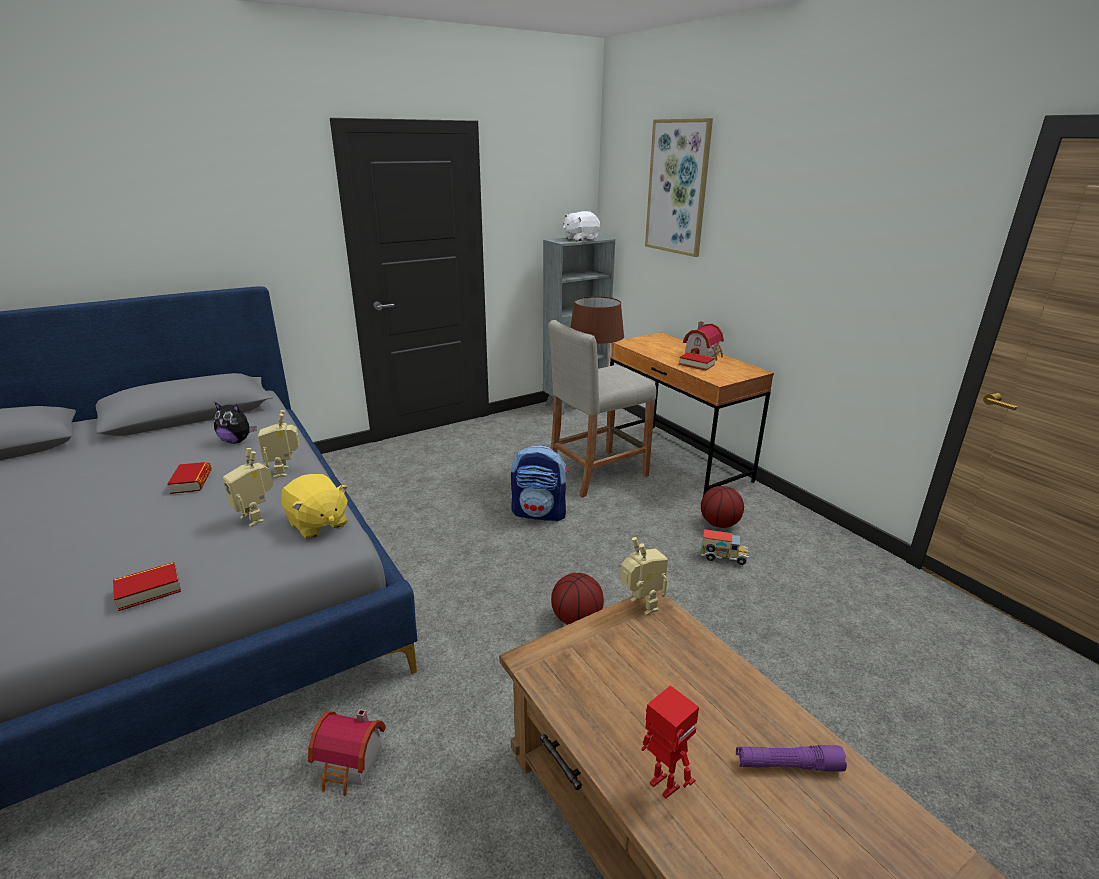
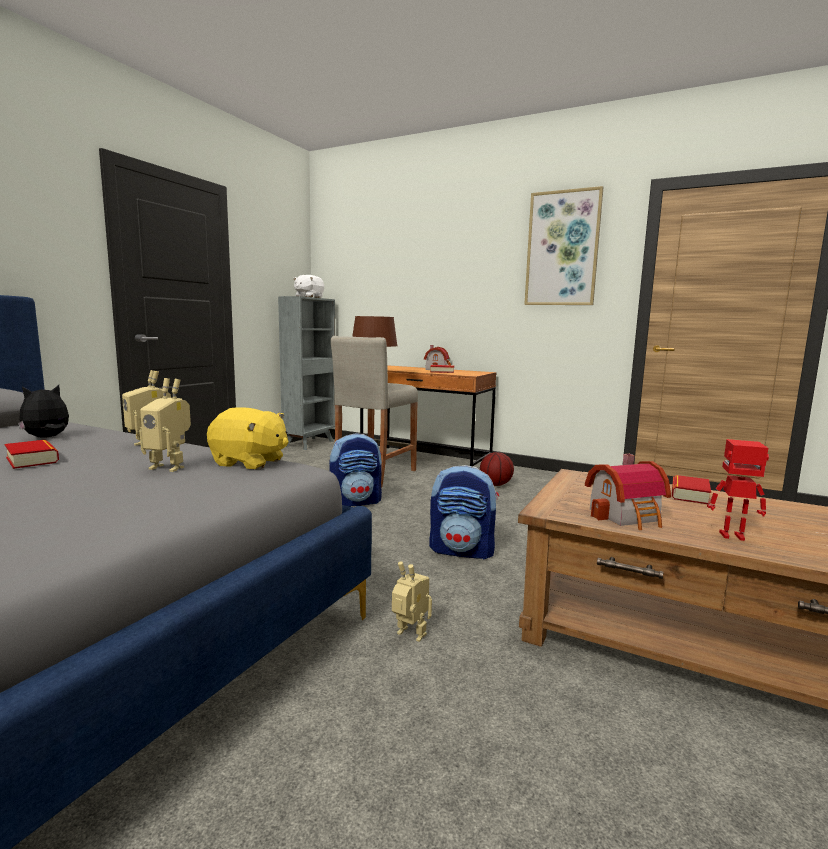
camera: 30 degrees left, 15 degrees down
(149, 590) = (111, 519): book -> book (689, 495)
(237, 441) = (47, 437): plush toy -> plush toy turned 150 degrees clockwise
(351, 764) = (379, 700): toy house -> toy house (628, 516)
(577, 619) = (462, 551): basketball -> backpack
(640, 607) = (570, 477): toy robot -> toy robot (409, 636)
(678, 187) = (392, 252): picture -> picture (562, 249)
(723, 558) = (520, 499): toy truck -> none
(787, 765) = (770, 512): purple flashlight -> none

